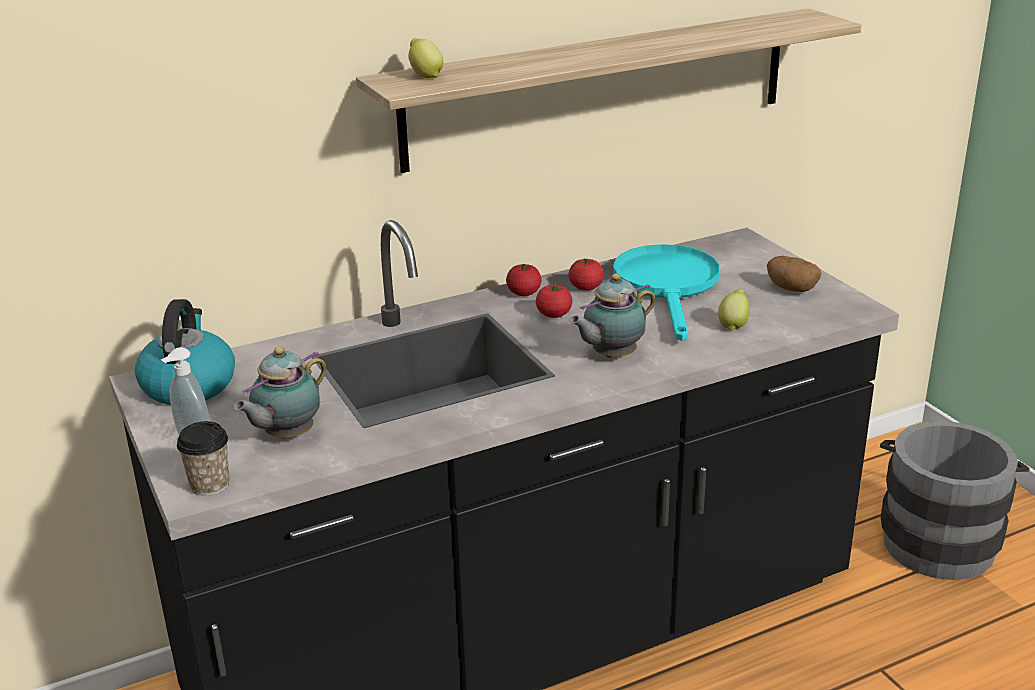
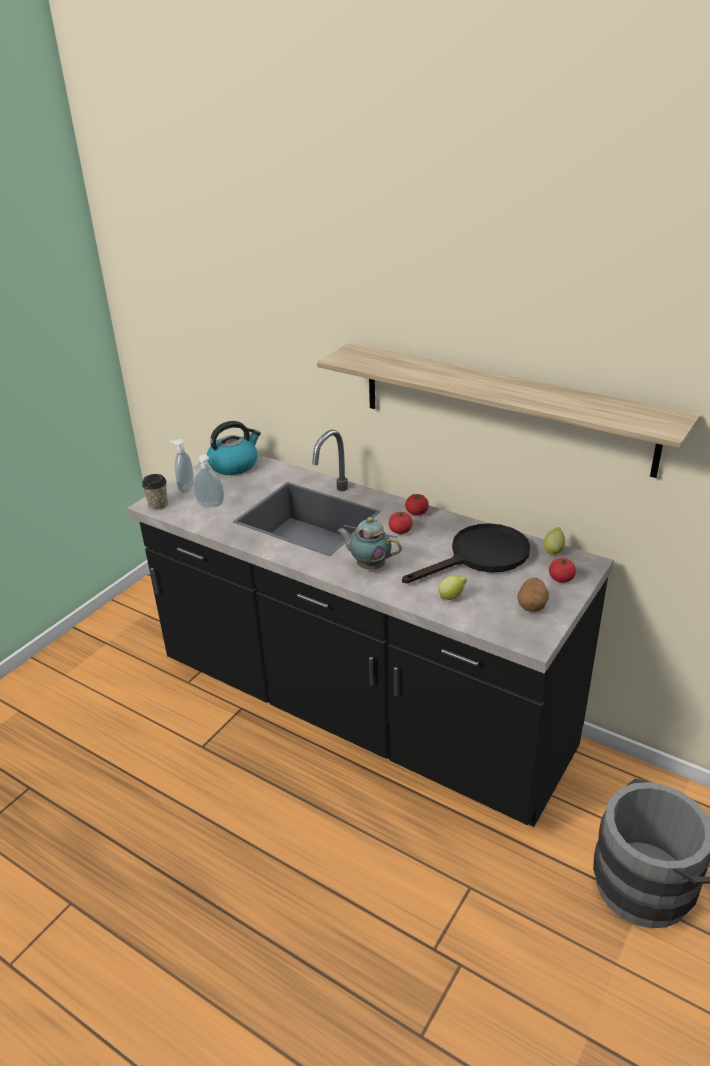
camera: 60 degrees right, 5 degrees up
(286, 435) = (210, 506): teapot -> soap dispenser
(425, 76) = (366, 356): lemon -> lemon (553, 551)
(586, 287) = (446, 529): tomato -> tomato (561, 579)
(668, 286) = (480, 557): turquoise frying pan -> black frying pan

